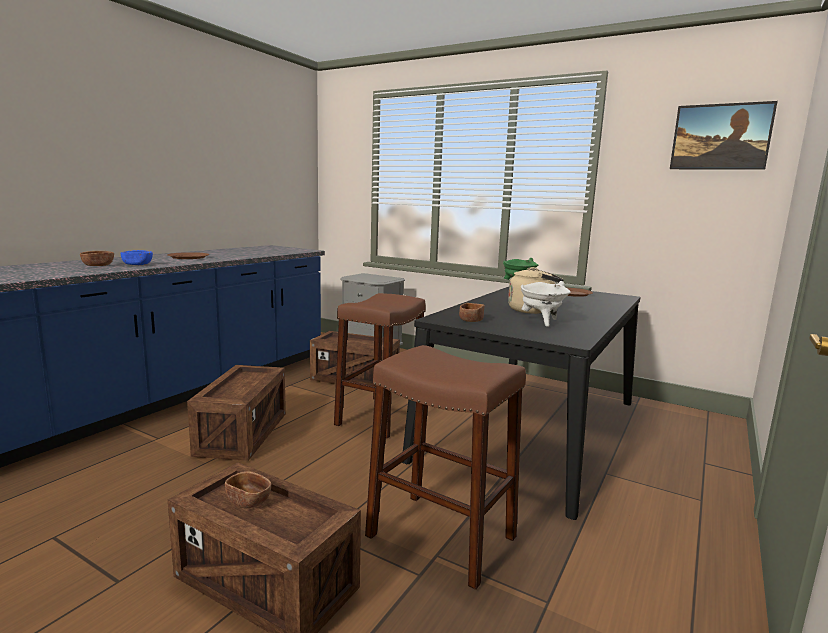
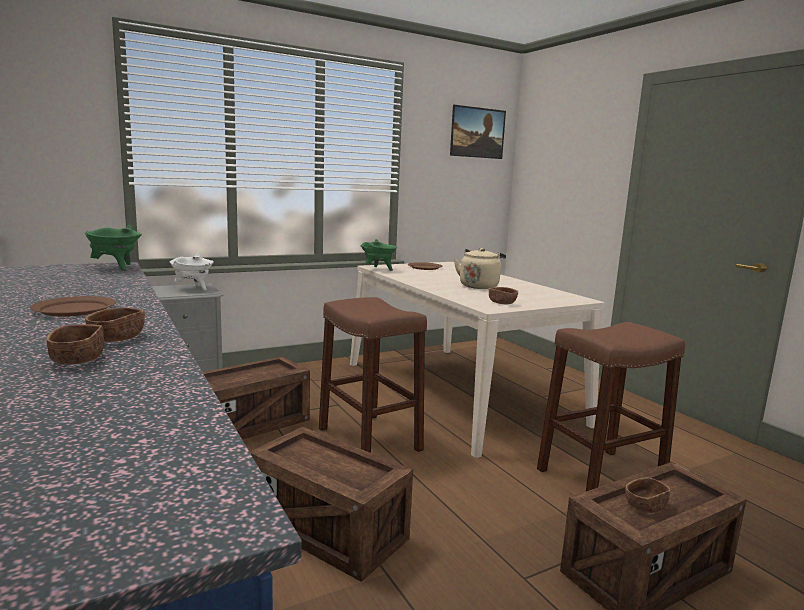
camera: 60 degrees left, 0 degrees up
(137, 264) = (117, 338): blue bowl -> brown bowl
(298, 250) = (115, 268): none -> green cooking pot
(532, 428) = (458, 391): black dining table -> beige dining table
(541, 322) = (520, 292): white cooking pot -> white cooking pot (193, 288)

